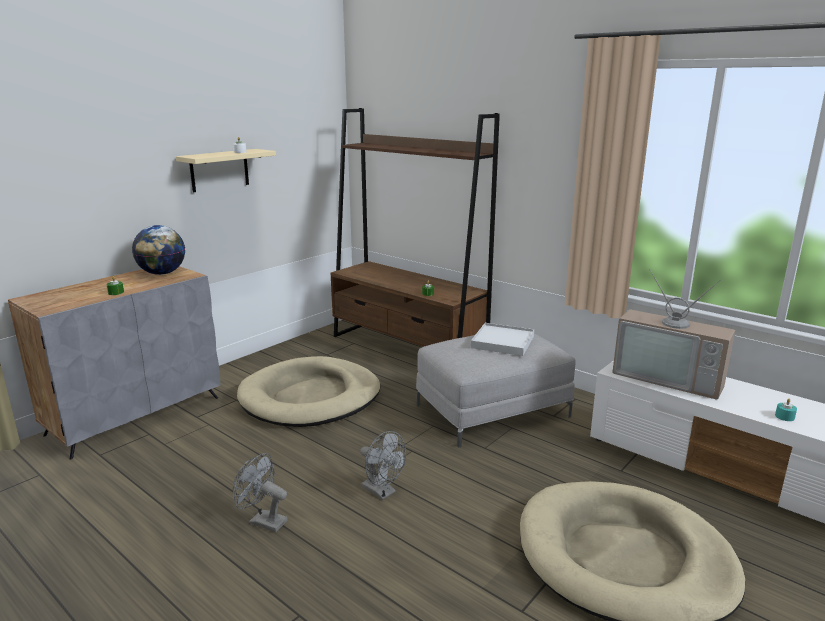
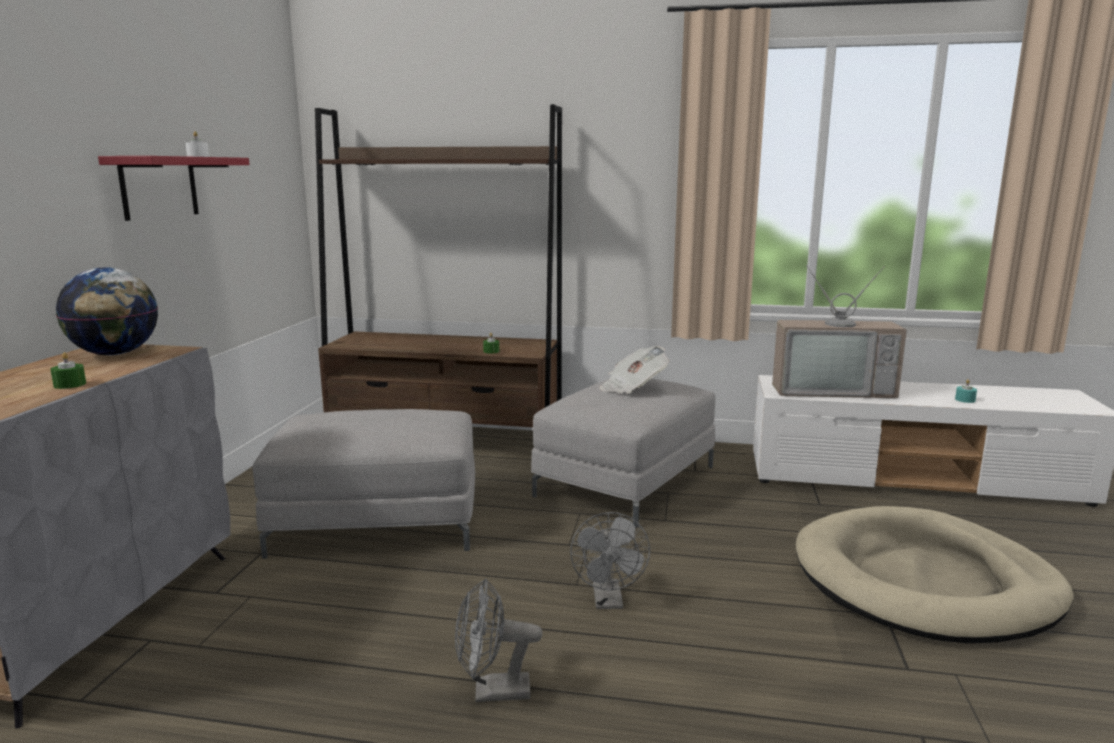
camera: 30 degrees left, 5 degrees down
(219, 170) = (159, 187): beige shelf -> red shelf
(310, 397) = (377, 522): beige dog bed -> grey ottoman
(382, 492) = (609, 601): grey fan -> grey fan turned 75 degrees clockwise
(502, 342) = (633, 388): white tray -> newspaper

